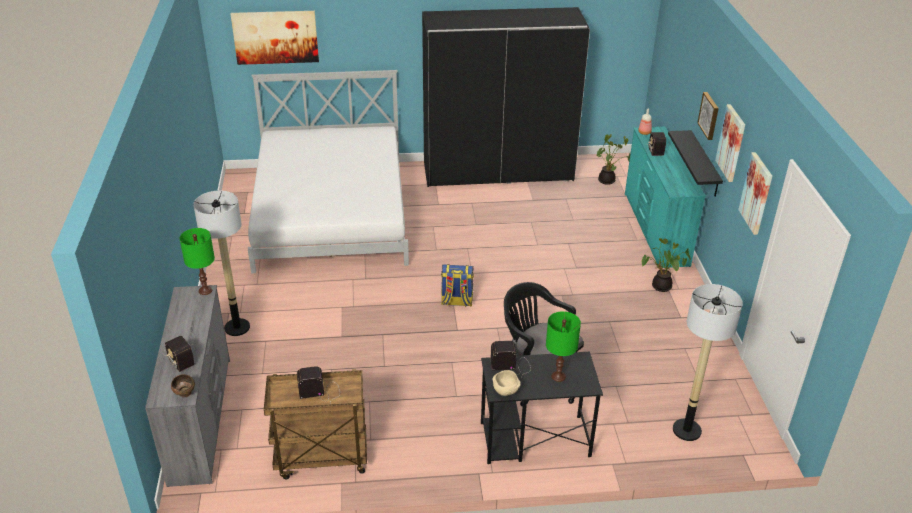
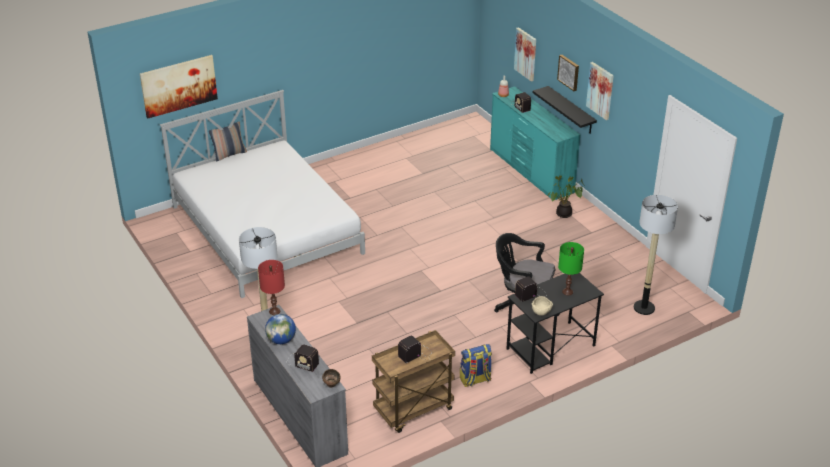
camera: 25 degrees left, 0 degrees up
(182, 324) = (281, 340): none -> globe
(205, 291) = (274, 311): green table lamp -> red table lamp
(328, 126) = (229, 154): none -> pillow
(456, 302) = (424, 270): backpack -> backpack (475, 380)
(498, 171) = (377, 157): black wardrobe -> none
(608, 181) = (470, 142): potted plant -> none
(756, 193) = (638, 124): picture -> picture (526, 54)

